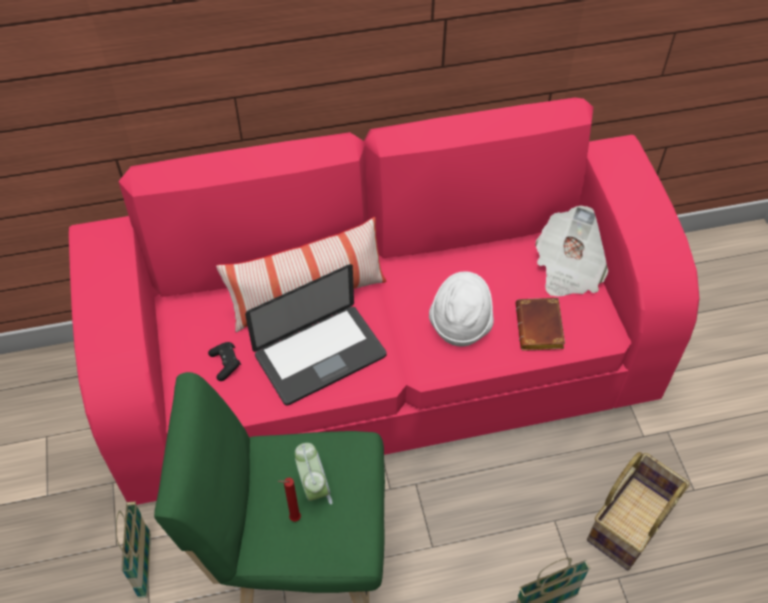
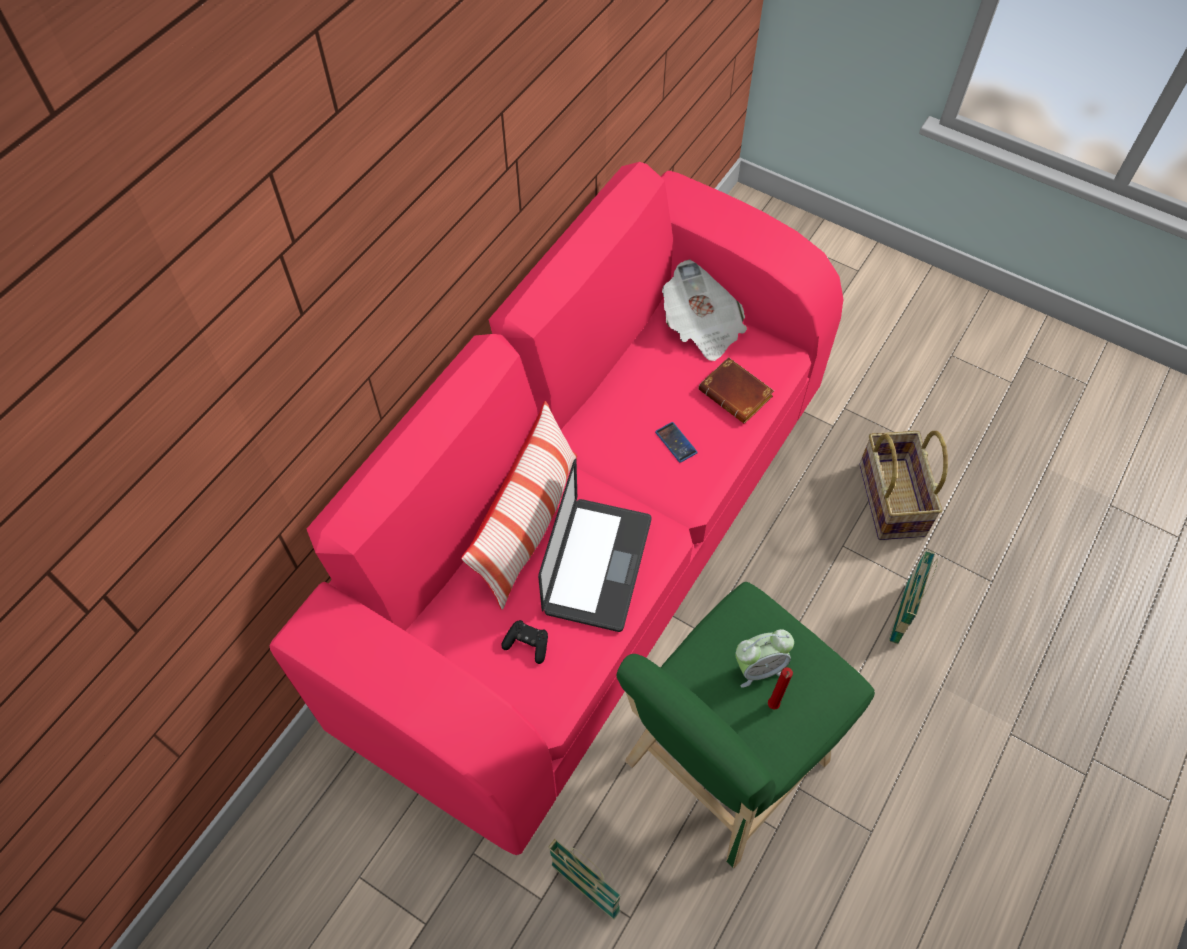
camera: 45 degrees left, 5 degrees up
(314, 487) = (758, 668): alarm clock -> alarm clock turned 135 degrees clockwise
(460, 325) = (676, 442): white hat -> phone

